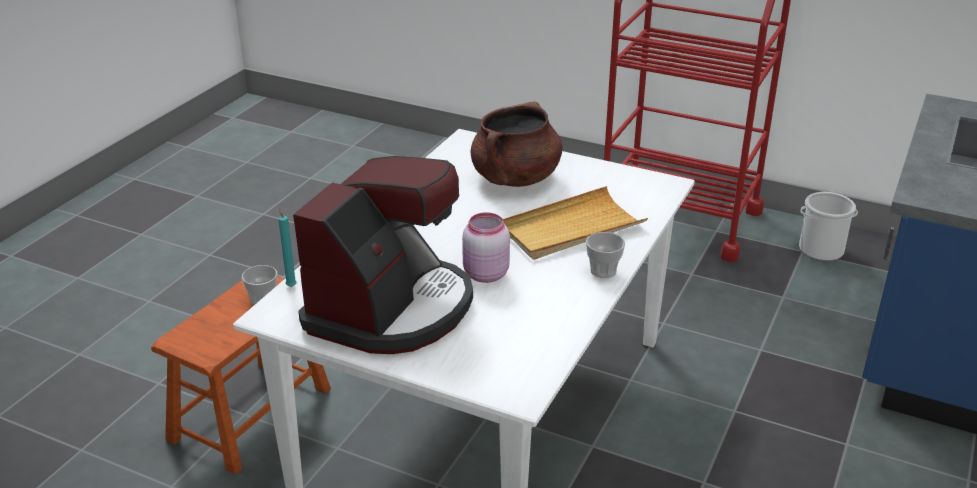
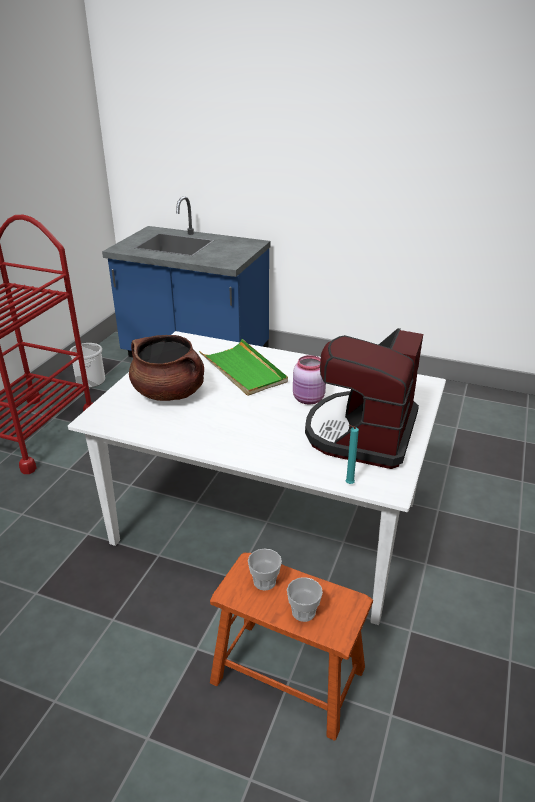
camera: 95 degrees left, 0 degrees up
(392, 308) = (362, 433): coffee machine -> coffee machine turned 90 degrees counterclockwise
(570, 228) = (243, 370): beige tray -> green tray
(603, 271) = (294, 359): cup -> cup (303, 612)

